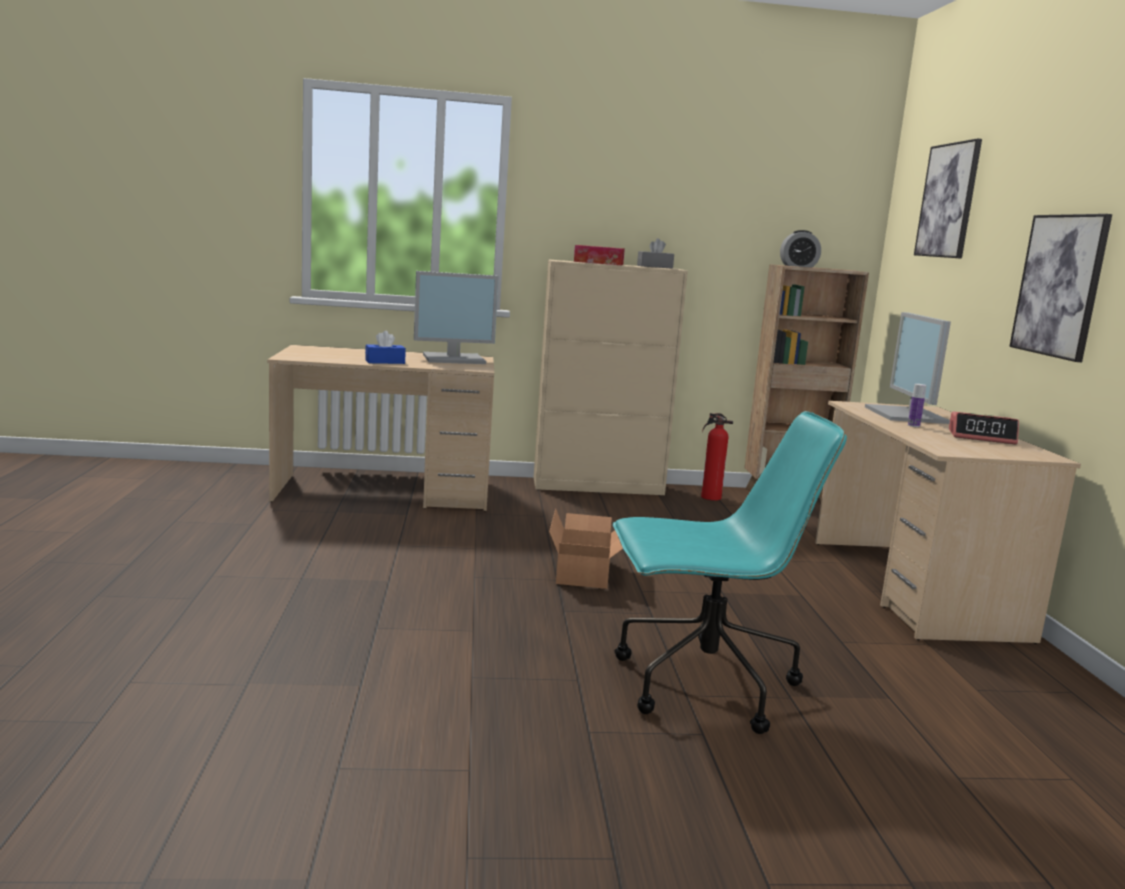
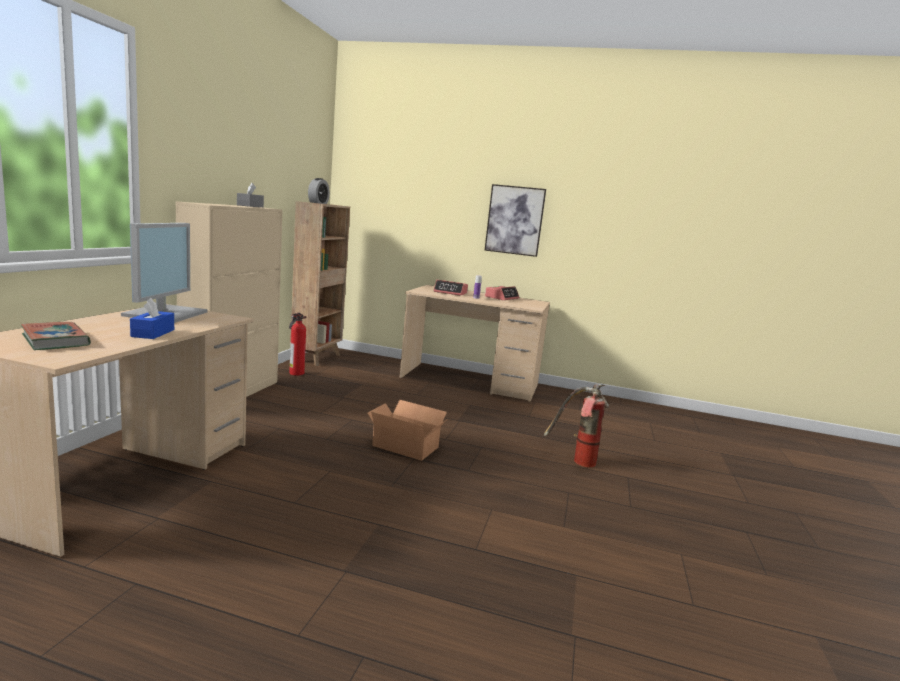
camera: 70 degrees left, 0 degrees up
(329, 353) = (55, 340): none -> book
(598, 263) = (223, 204): tissue box -> none
(702, 685) = (575, 461): turquoise office chair -> fire extinguisher
(907, 415) = (450, 292): monitor -> alarm clock
(948, 200) = (404, 166): picture -> none

